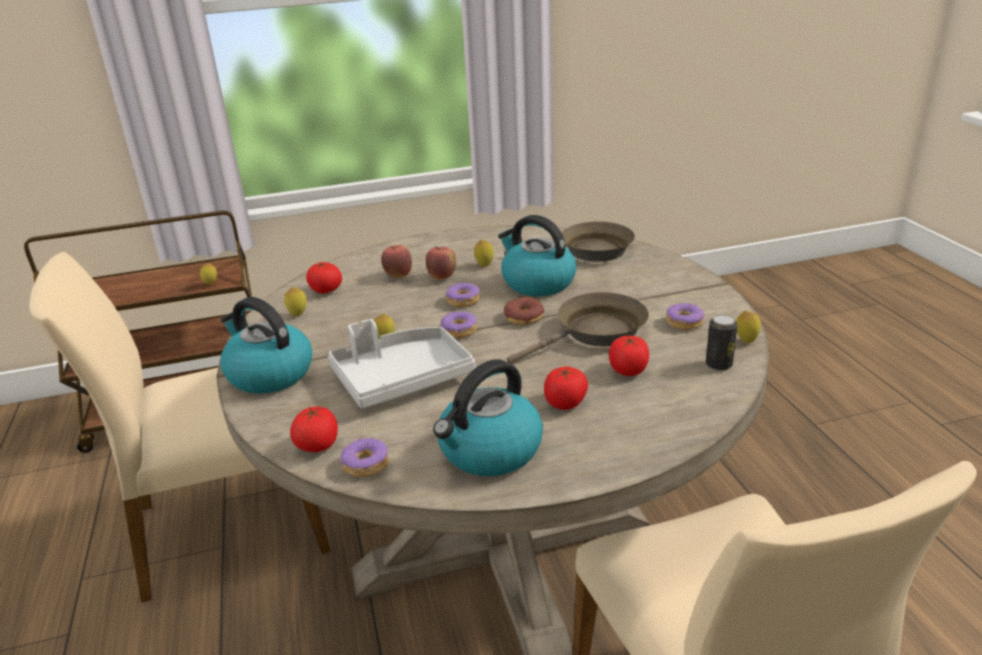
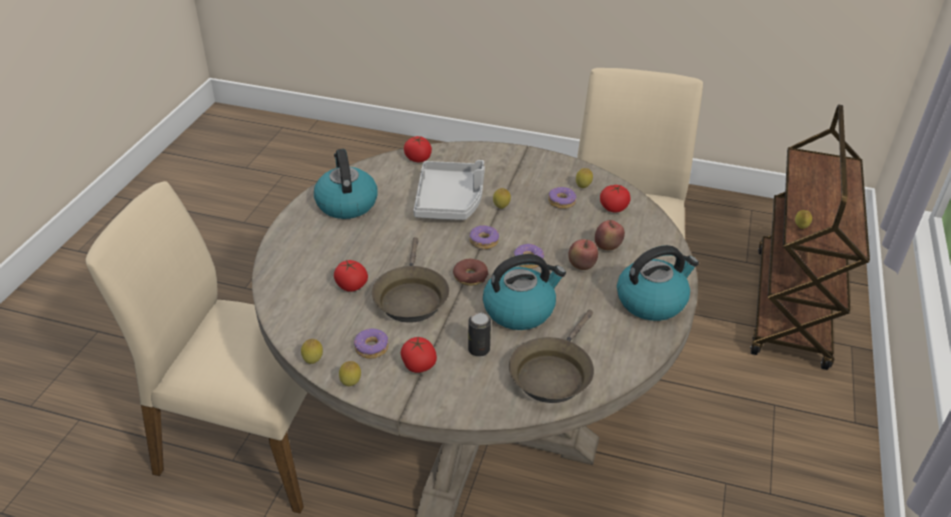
camera: 120 degrees right, 10 degrees up
(269, 374) = (510, 160): kettle -> kettle (652, 301)
(365, 465) = (384, 167): donut -> donut (561, 202)
(484, 265) = (584, 297): lemon -> lemon (351, 384)
(565, 403) = (352, 245): tomato -> tomato (418, 365)
(719, 365) = (307, 328): can -> can (479, 350)

